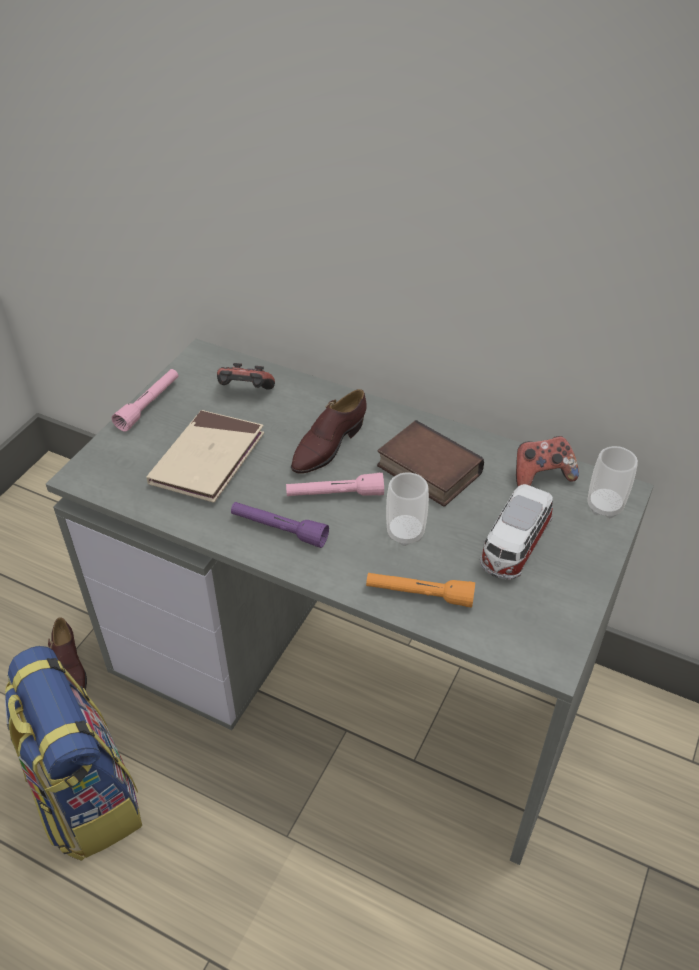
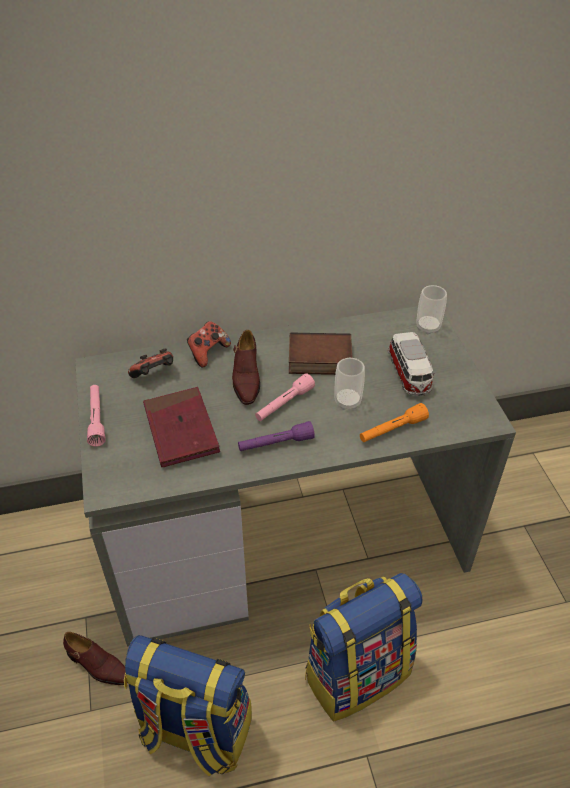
camera: 40 degrees left, 0 degrees up
(208, 460) = (181, 430): beige book -> red book
(282, 869) = (357, 673): none -> backpack
(541, 475) = (381, 328): game controller -> game controller (208, 352)

